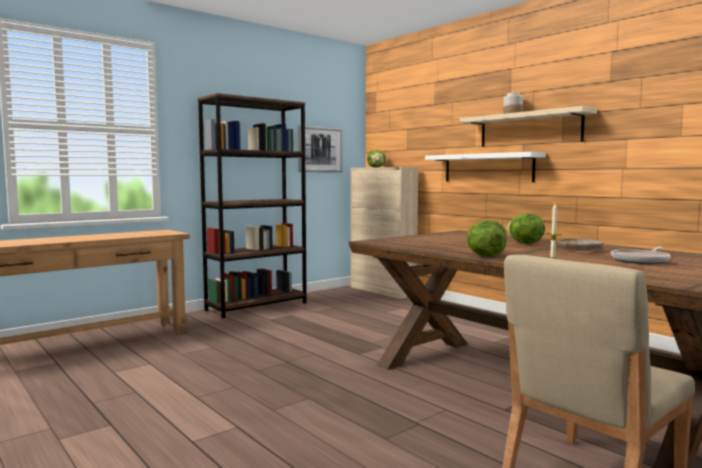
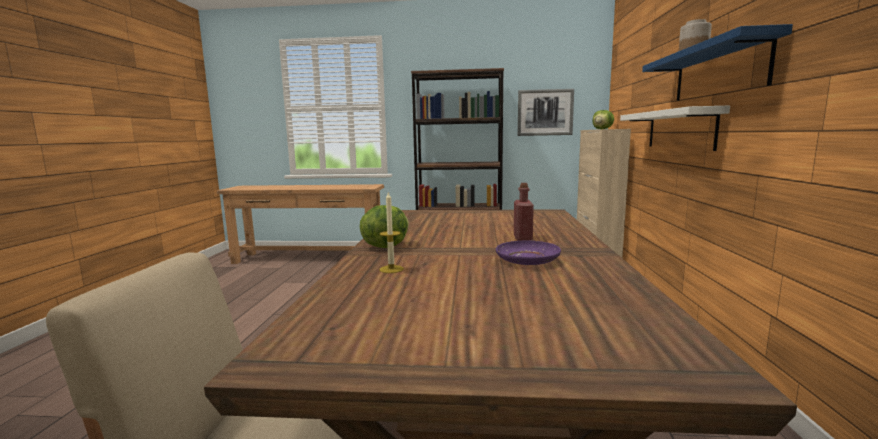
camera: 45 degrees right, 5 degrees up
(524, 243) = (522, 238): lettuce -> red bottle
(529, 129) = (718, 72): beige shelf -> blue shelf
(580, 249) = (528, 260): beige plate -> purple plate
(641, 261) = (490, 298): frying pan -> none

